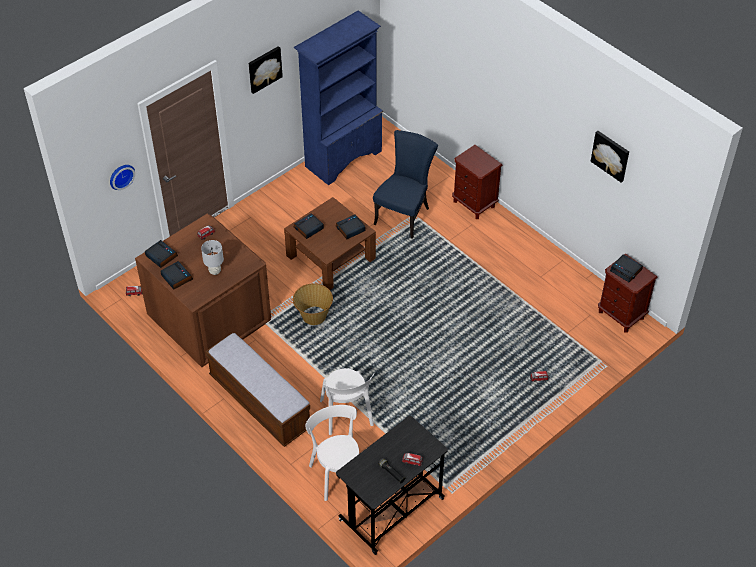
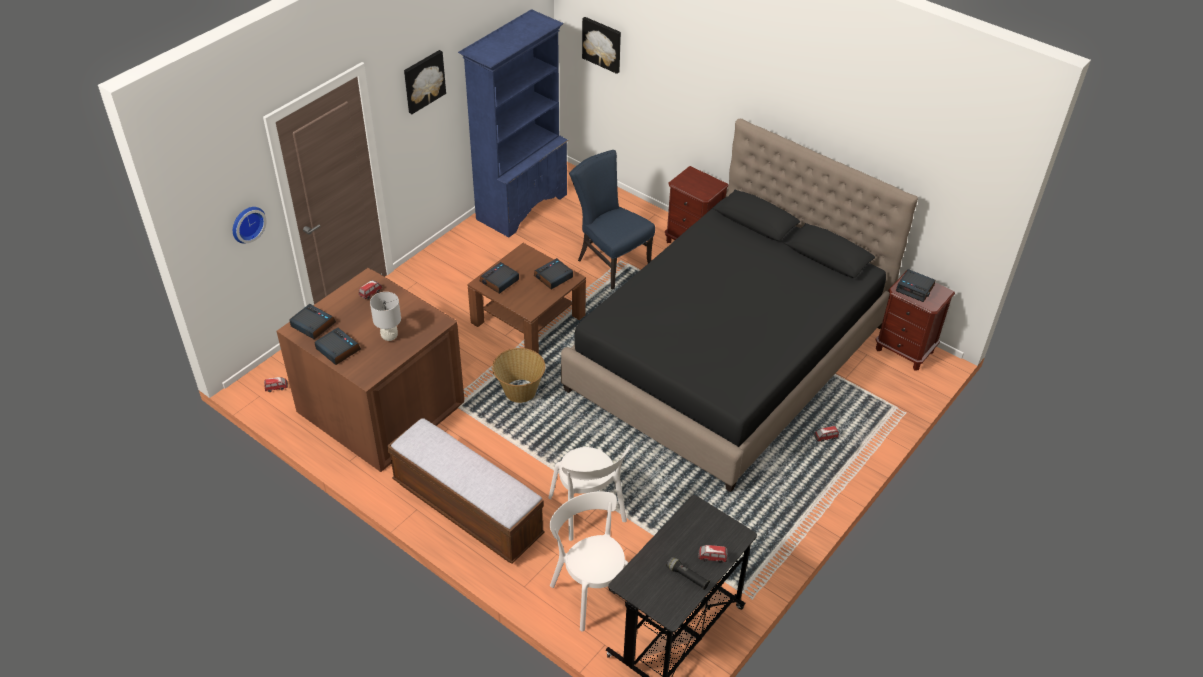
camera: 10 degrees left, 5 degrees down
(404, 214) = (610, 261): blue chair -> blue chair turned 60 degrees counterclockwise
(480, 305) = (729, 357): none -> black bed
(611, 155) = (888, 139): picture -> picture (602, 44)

